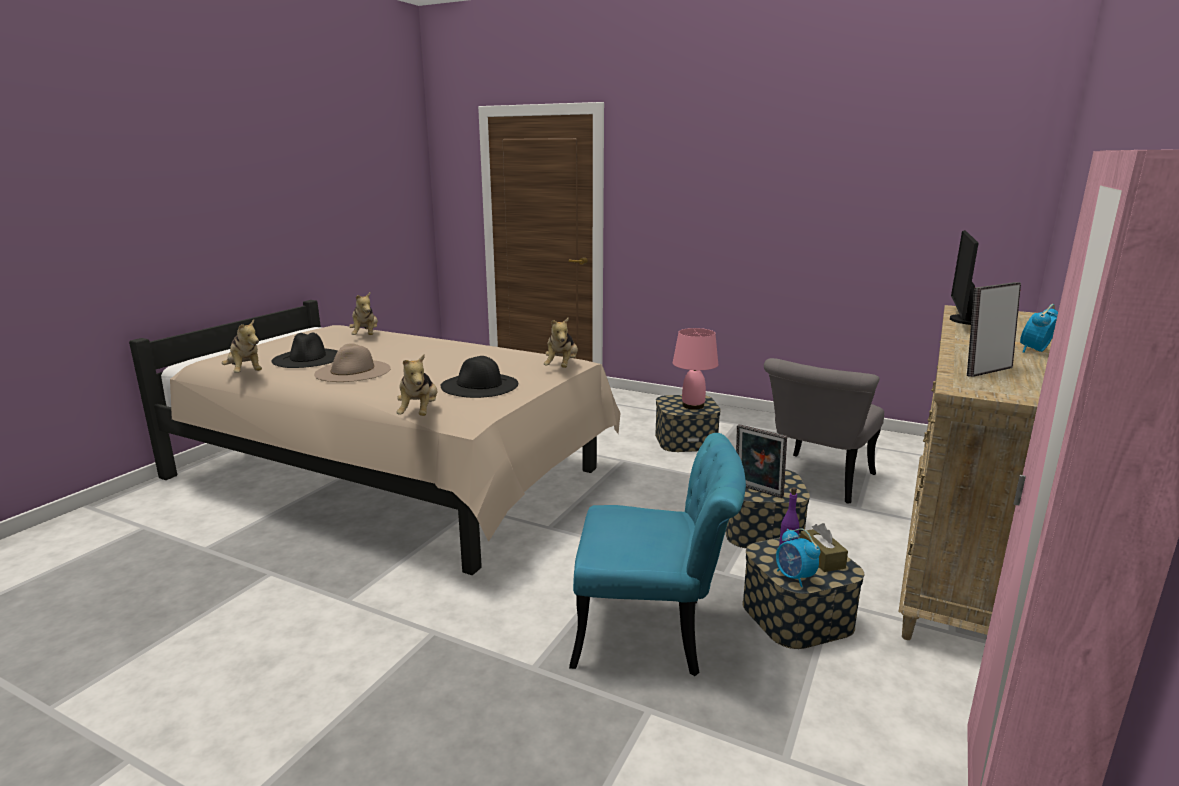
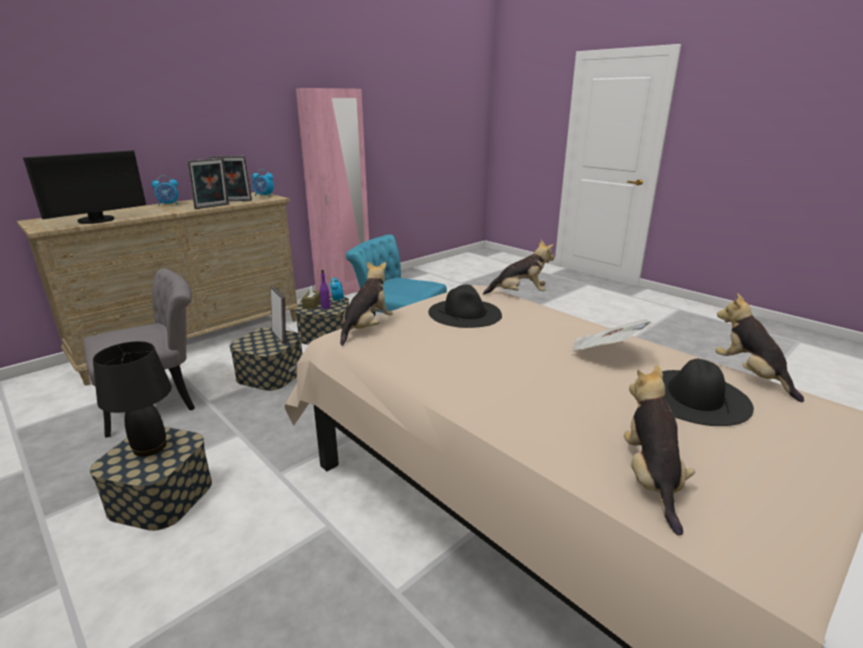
camera: 160 degrees left, 5 degrees up
(353, 371) = (604, 353): beige hat -> newspaper
(419, 413) = (519, 294): plush toy -> plush toy turned 75 degrees clockwise
(692, 405) = (149, 447): pink table lamp -> black table lamp
(956, 354) = (213, 206): none -> picture frame
(1008, 394) = (264, 196): none -> alarm clock

